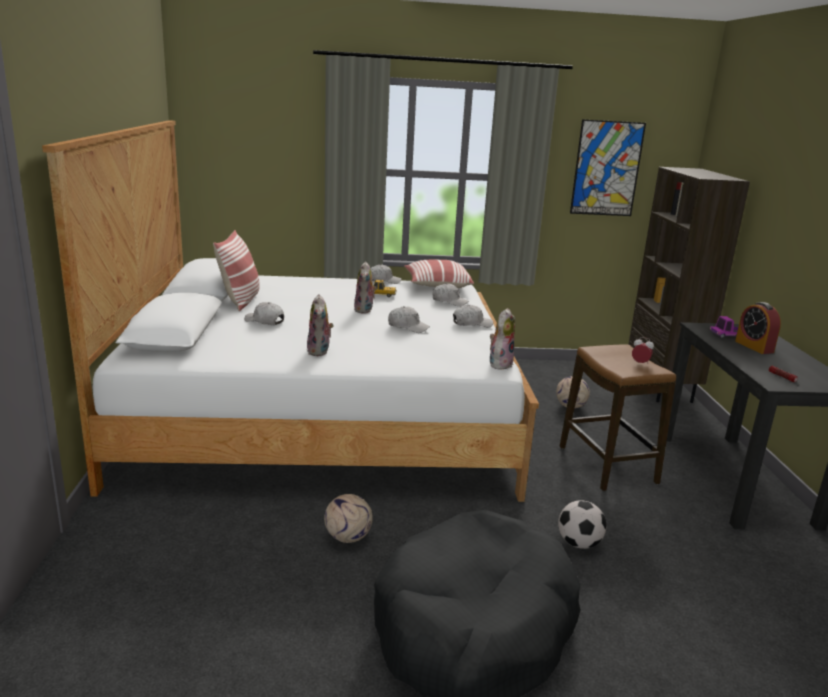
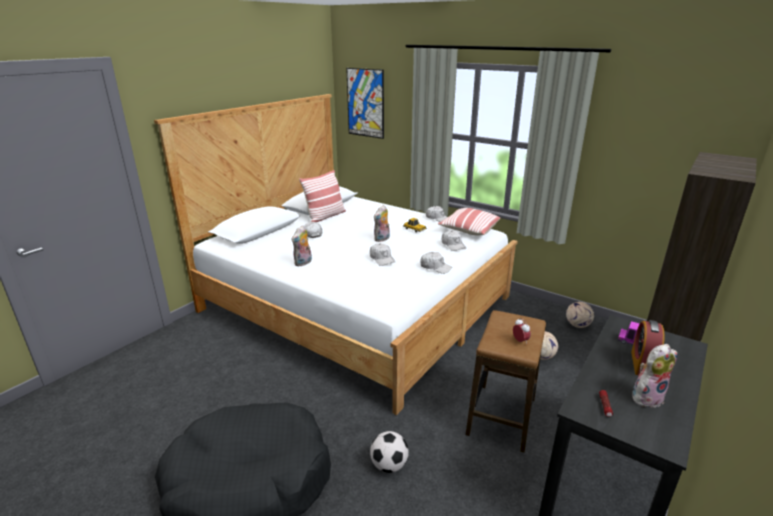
camera: 40 degrees right, 5 degrees up
(347, 537) = (266, 387): football -> football (577, 325)
(499, 363) = (397, 305): plush toy -> plush toy (646, 397)
(606, 168) = (649, 148): picture -> picture (365, 103)

